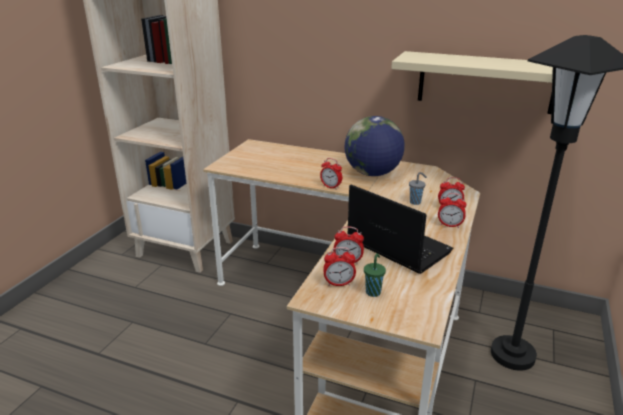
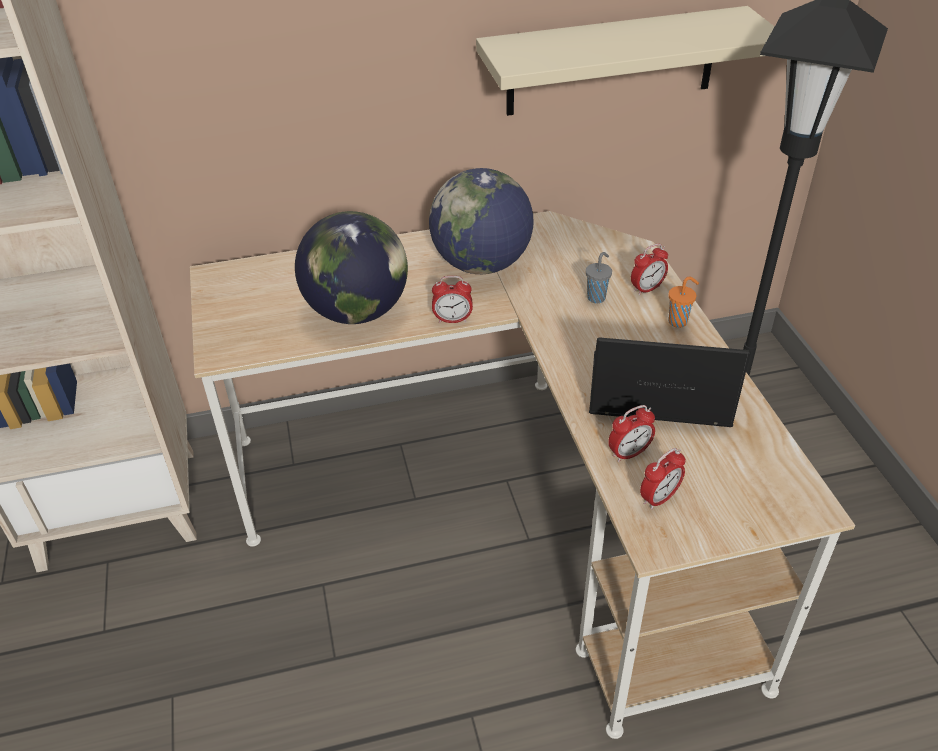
camera: 35 degrees left, 15 degrees up
(293, 171) = (358, 312): none -> globe
(373, 292) = (711, 487): green cup -> none
(450, 225) = (679, 322): alarm clock -> orange cup

